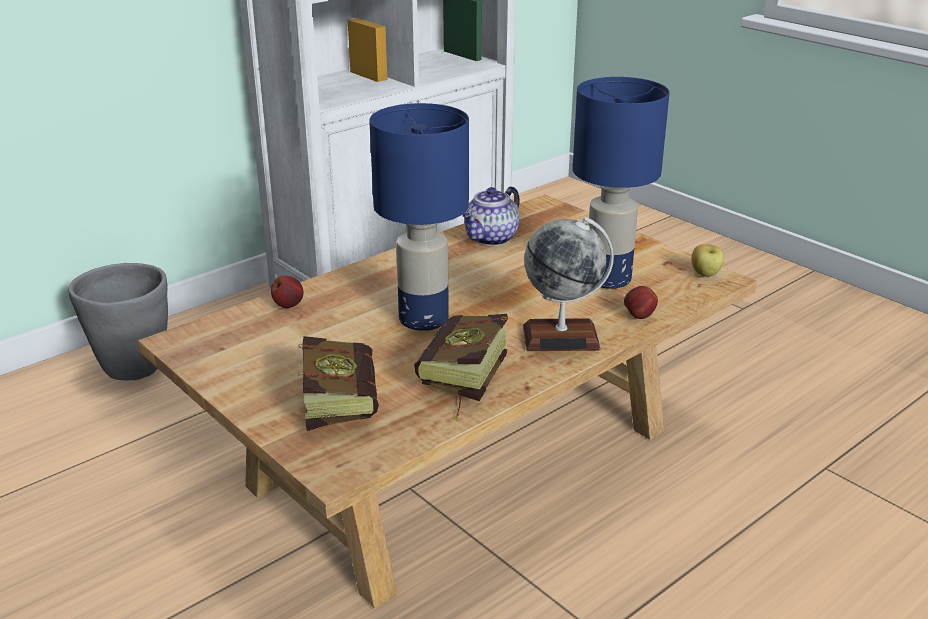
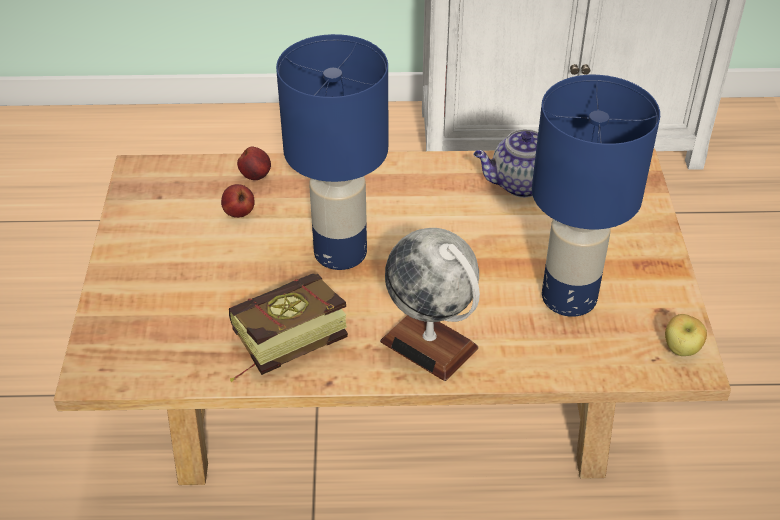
camera: 40 degrees right, 15 degrees up
(133, 367) = (238, 144): grey planter -> none
(339, 401) = (174, 305): book -> none
(639, 316) = (536, 363): apple -> apple (239, 213)

